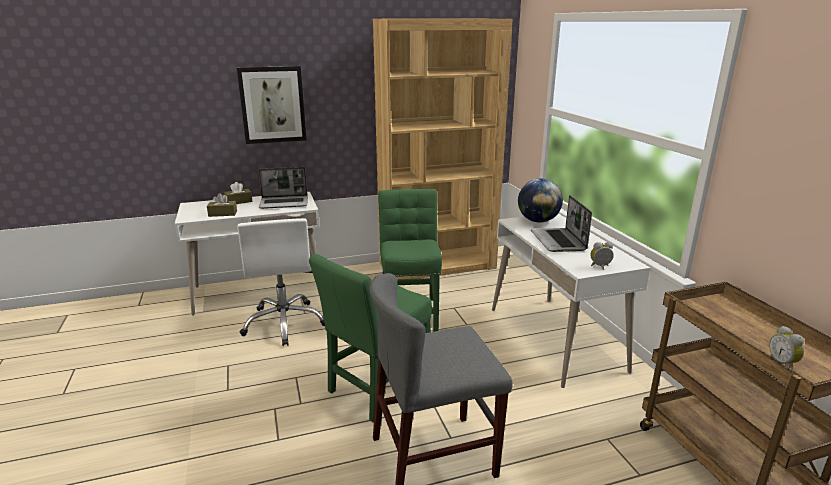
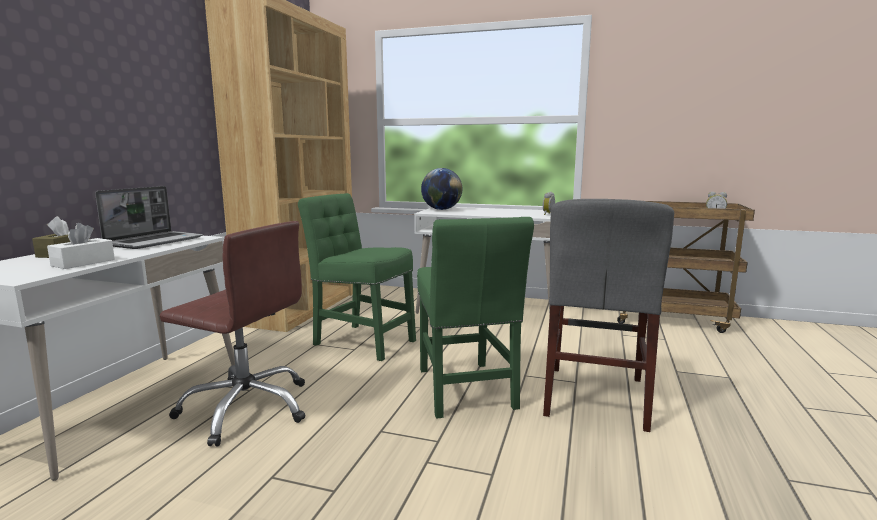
camera: 55 degrees left, 10 degrees down
(222, 214) = (83, 263): brown tissue box -> white tissue box
(272, 105) = (86, 92): picture -> none
(285, 323) = (247, 408): white office chair -> brown office chair
(559, 241) = (490, 212): laptop -> none

